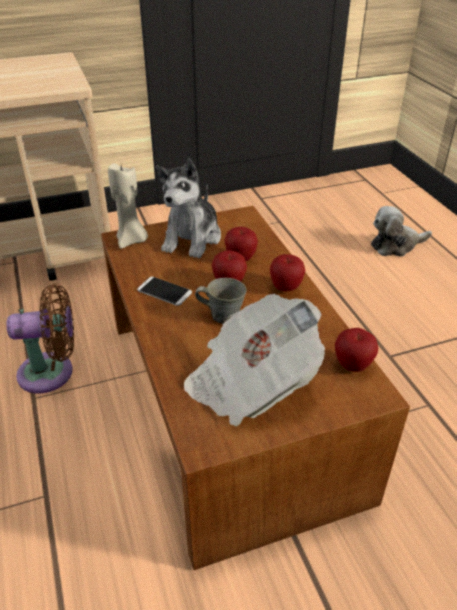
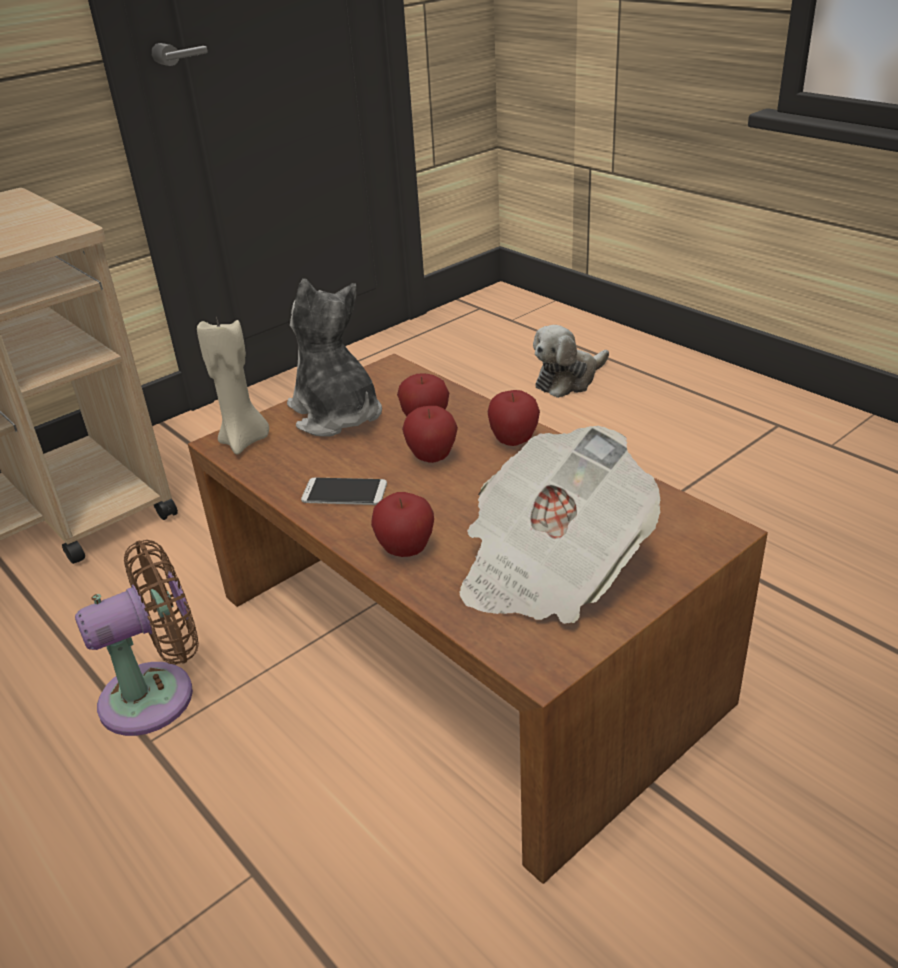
camera: 20 degrees left, 5 degrees down
(192, 238) = (336, 415): plush toy -> plush toy turned 150 degrees clockwise
(223, 315) = (452, 498): grey mug -> none
(352, 366) = (666, 507): apple -> apple (406, 551)

